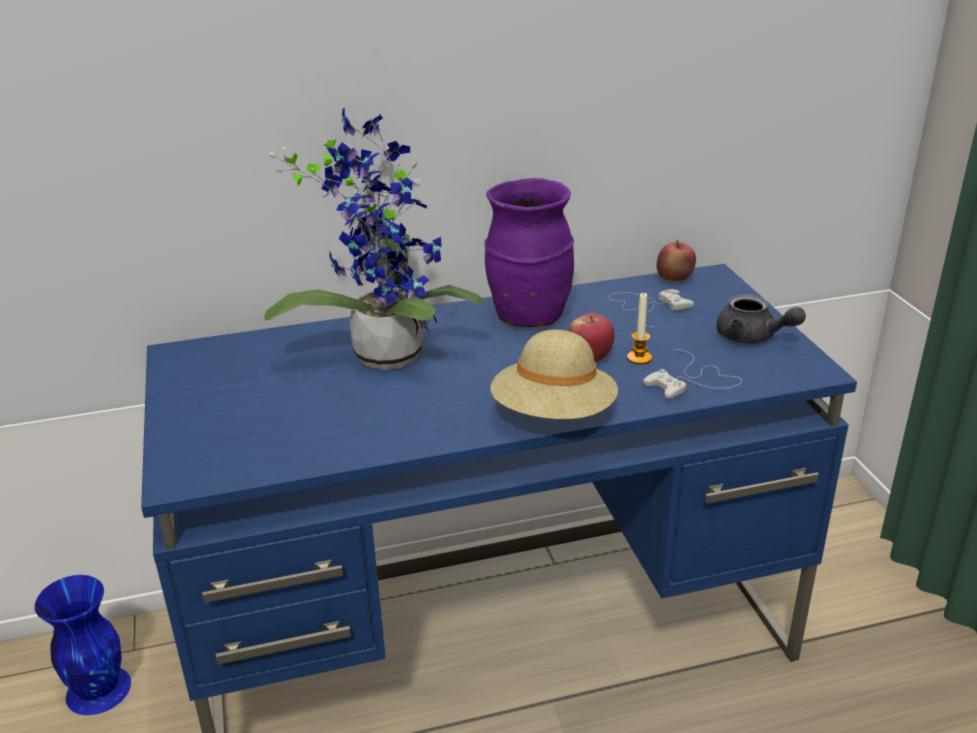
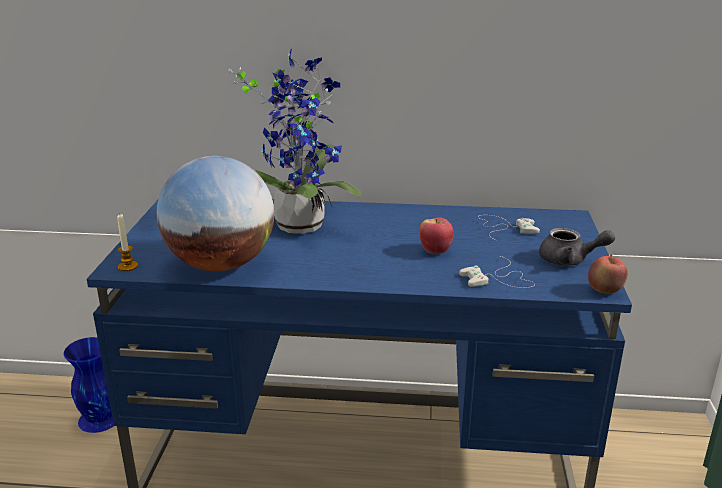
camera: 20 degrees right, 5 degrees down
(325, 438) = (221, 264): none -> globe
(528, 317) = (412, 219): purple vase -> none
(554, 415) = (380, 280): beige hat -> none
(639, 358) = (471, 258): candle -> candle (128, 266)
(674, 280) = (539, 214): apple -> apple (604, 291)
(752, 337) = (569, 260): grey teapot -> grey teapot turned 45 degrees counterclockwise

